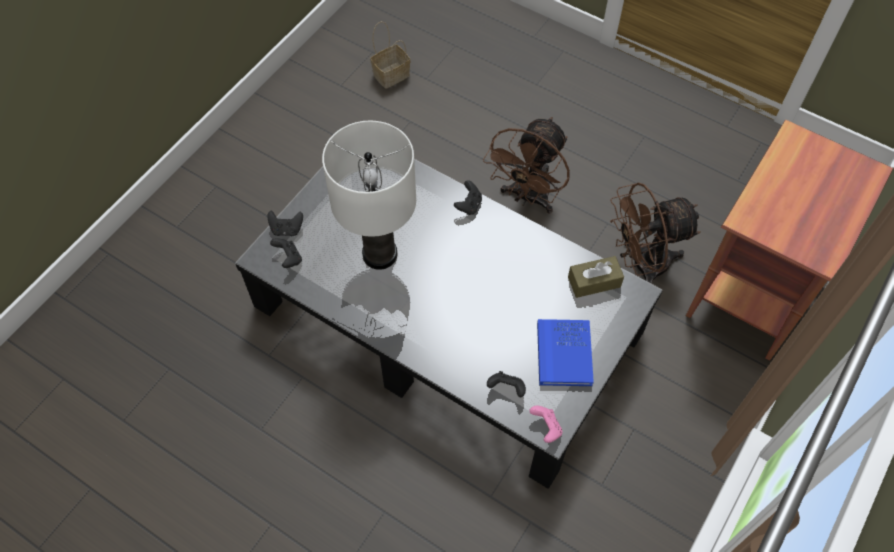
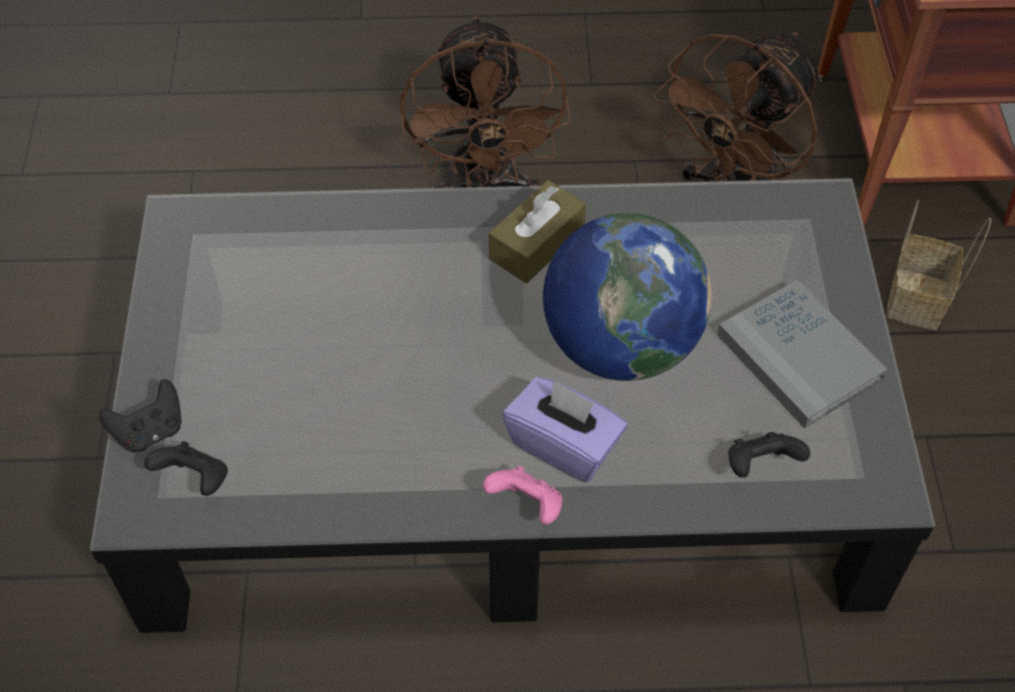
camera: 35 degrees left, 5 degrees down
(379, 254) = (361, 376): white table lamp -> none
(390, 76) = (104, 118): basket -> basket (918, 301)
(435, 330) = (564, 444): none -> purple tissue box
(468, 205) = (450, 215): black game controller -> none
(492, 303) = (620, 345): none -> globe
(546, 428) = (874, 488): pink game controller -> pink game controller (527, 505)
(564, 354) = (799, 357): blue book -> grey book
(594, 282) = (746, 223): brown tissue box -> brown tissue box (536, 244)

